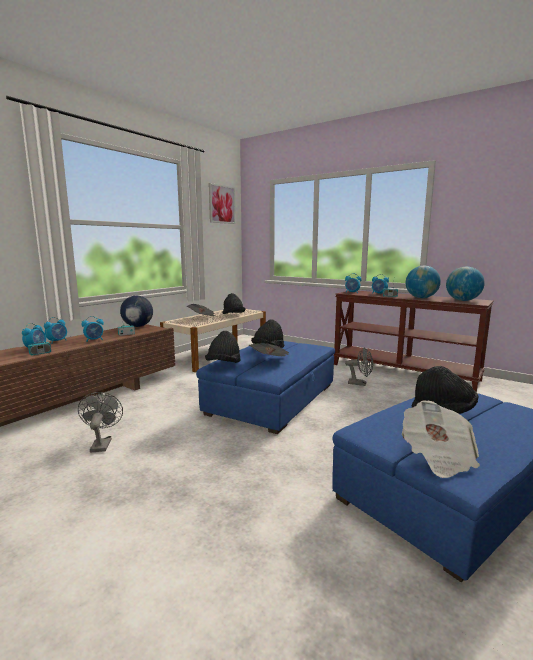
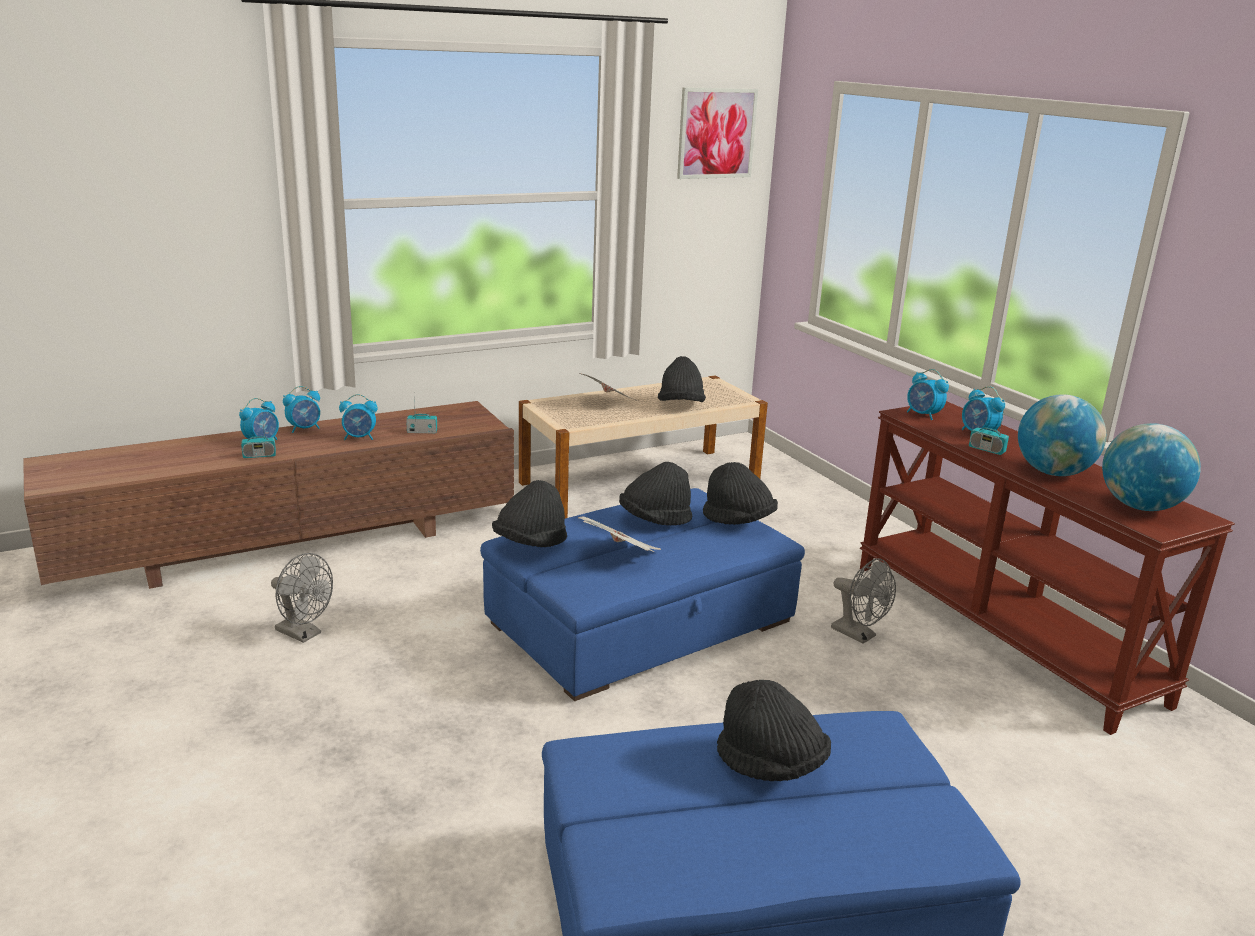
camera: 25 degrees right, 10 degrees up
(102, 444) = (304, 634): grey fan -> grey fan turned 105 degrees clockwise
(137, 326) = (461, 410): globe -> none
(301, 344) = (738, 521): none -> black hat
(437, 456) = (632, 838): newspaper -> none

